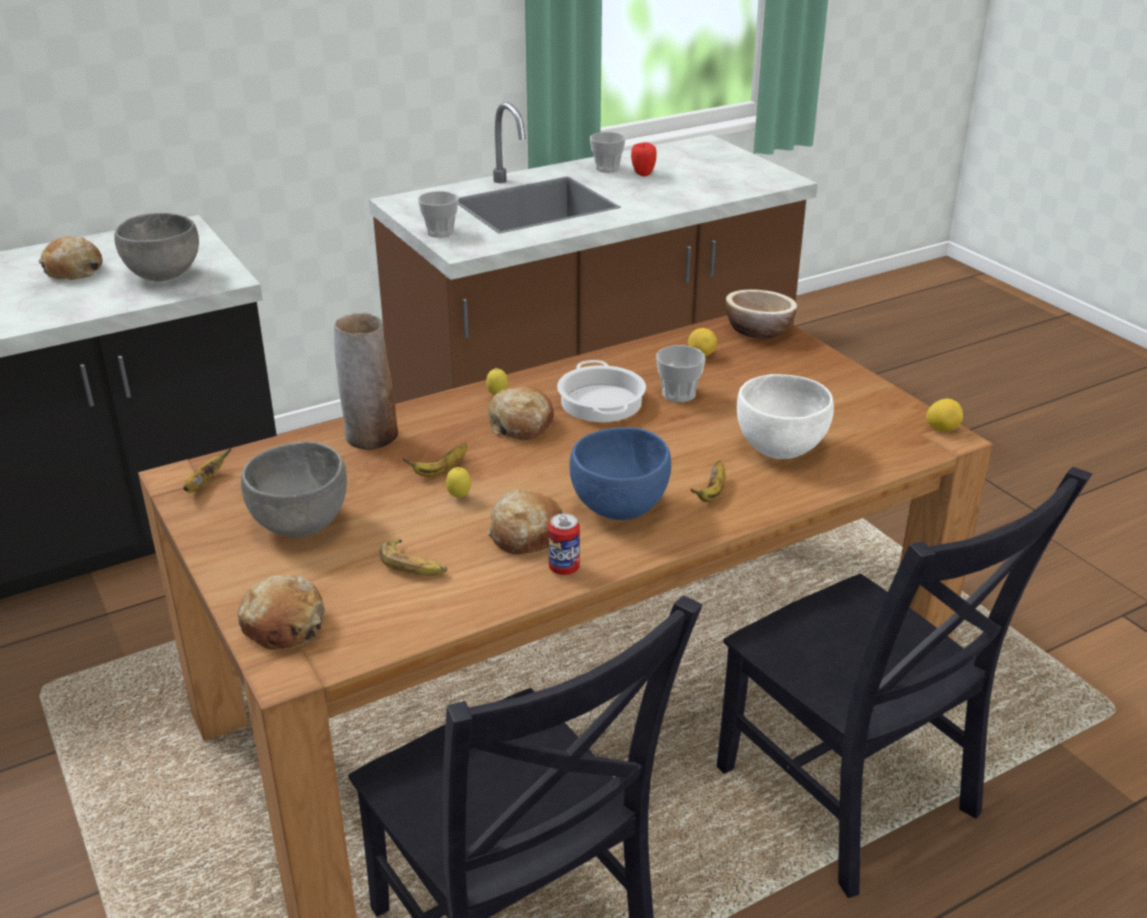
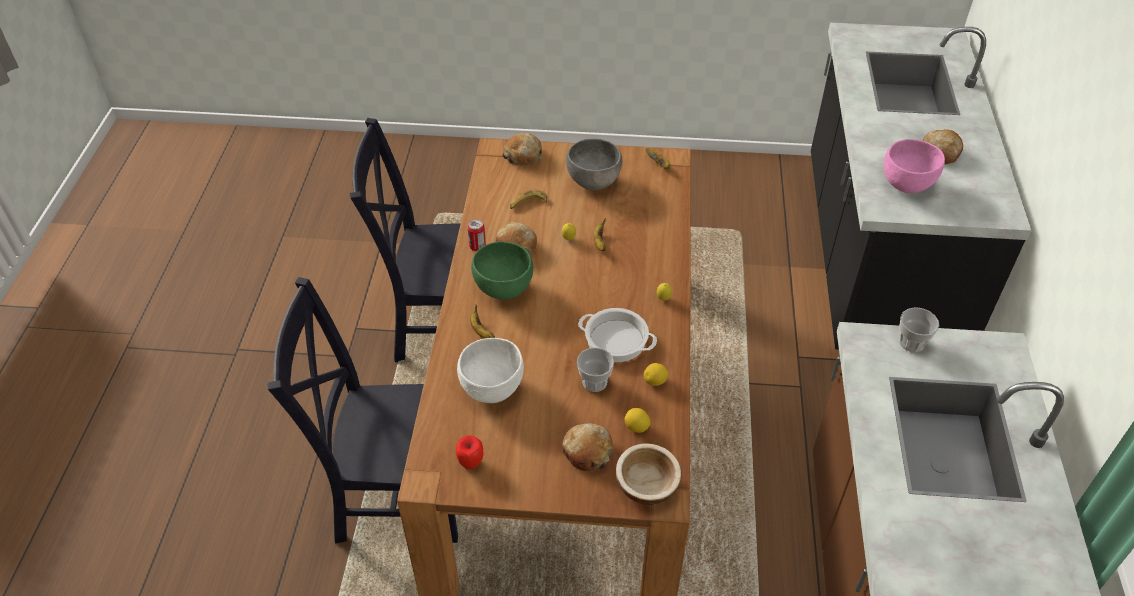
camera: 125 degrees right, 15 degrees up
(162, 275) = (906, 184): grey bowl -> pink bowl
(370, 438) = (657, 231): vase -> none
(521, 424) = (620, 293): bread -> bread (587, 452)
(607, 168) = (1038, 549): cup -> none
(619, 508) = (504, 289): blue bowl -> green bowl
(643, 174) = (1003, 570): apple -> apple (471, 463)
(942, 428) = (435, 487): lemon -> lemon (655, 381)

